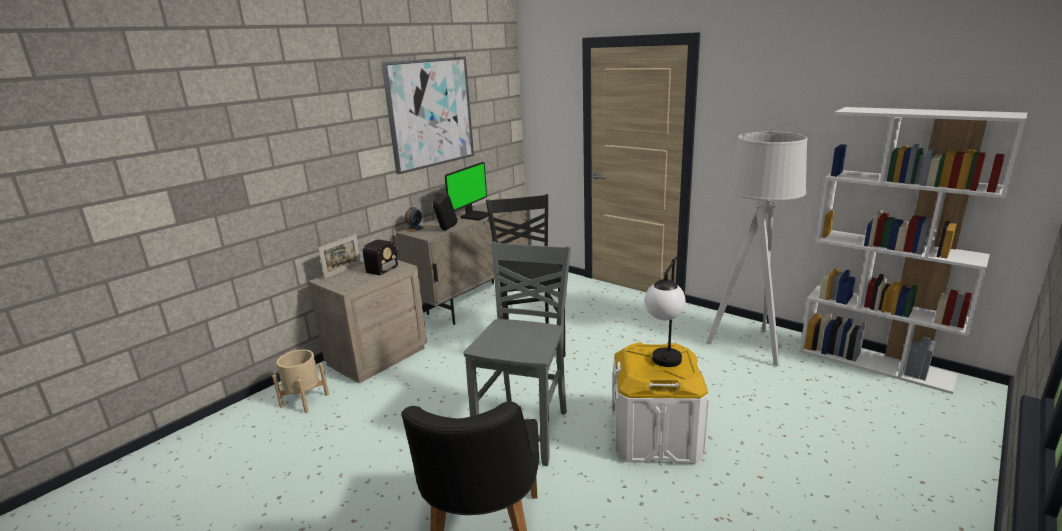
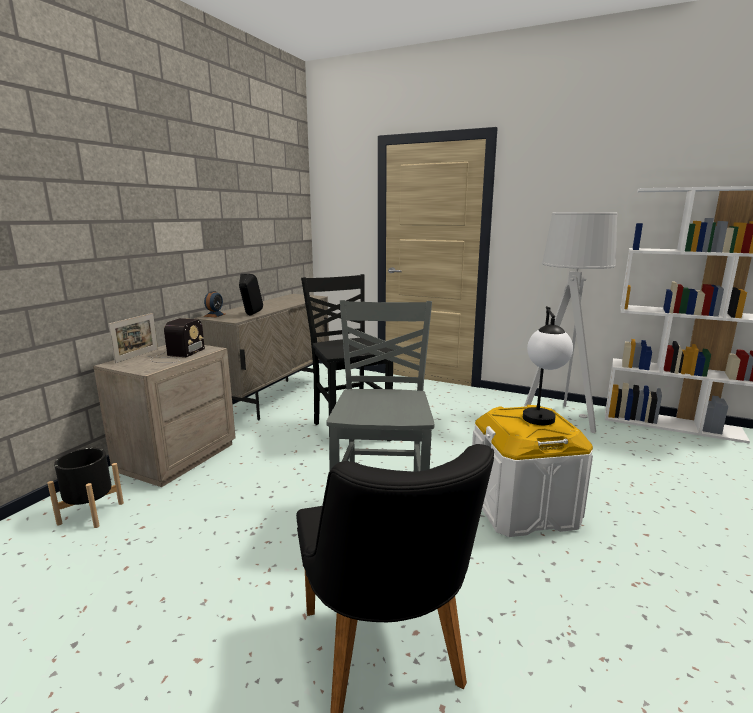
camera: 15 degrees left, 5 degrees down
(304, 400) = (91, 513): beige planter -> black planter
(430, 113) = (229, 194): picture -> none
(475, 215) = (277, 305): monitor -> none

